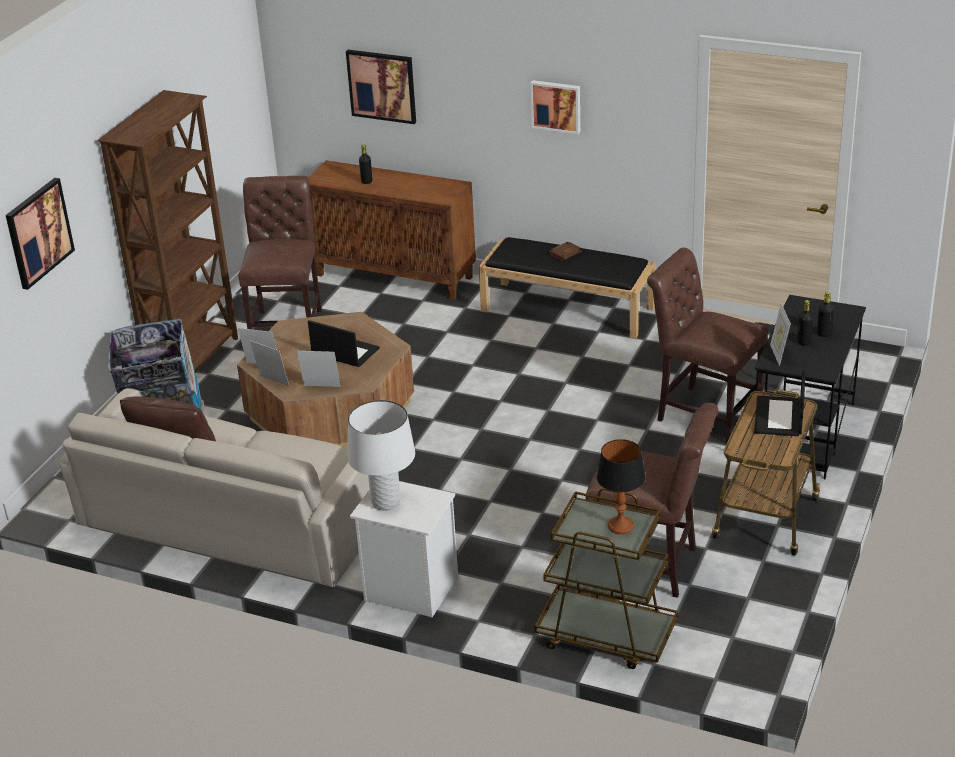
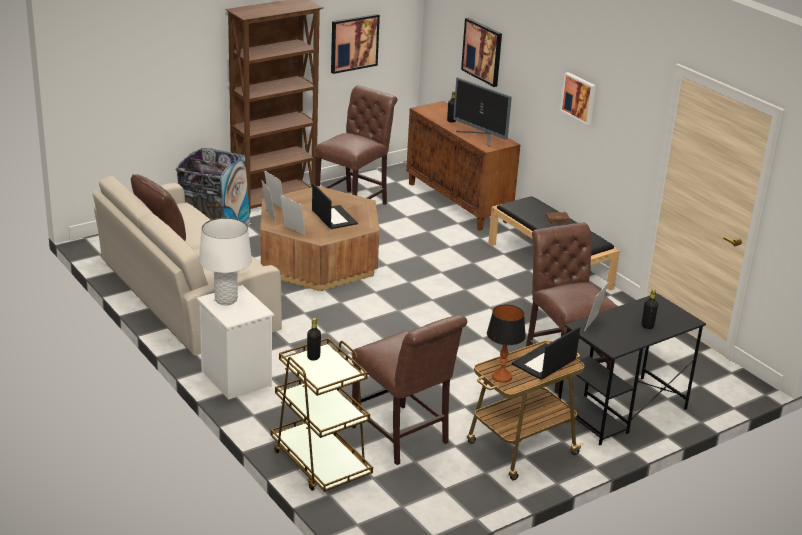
camera: 30 degrees right, 5 degrees down
(38, 232) = (151, 53): picture -> picture (354, 43)
(422, 189) = (480, 137): none -> monitor
(621, 526) = (333, 371): table lamp -> table lamp (502, 377)
(804, 342) = (624, 325): black bottle -> black bottle (313, 357)

